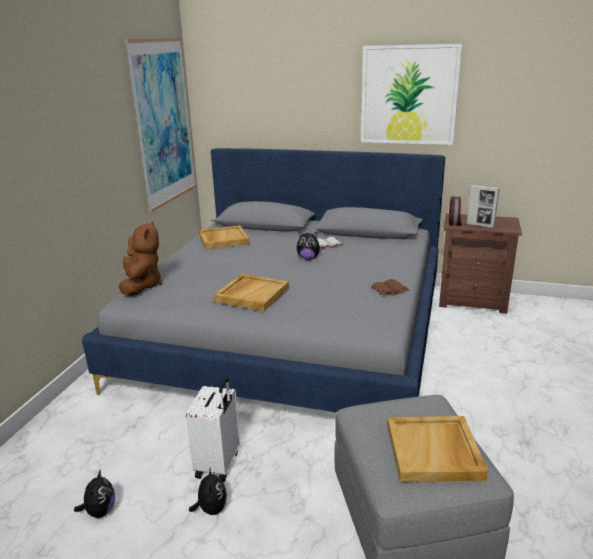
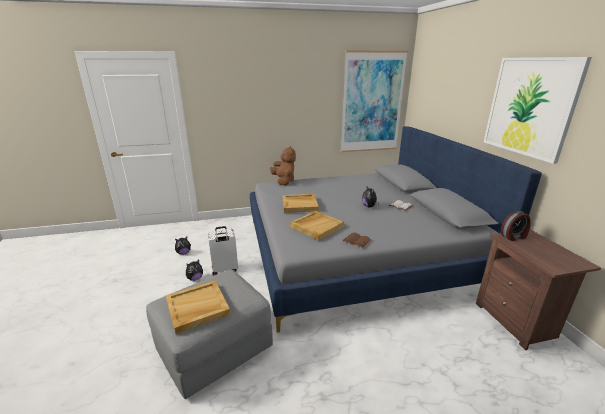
camera: 60 degrees right, 0 degrees up
(141, 286) = (284, 181): brown plush toy -> brown plush toy turned 75 degrees counterclockwise
(223, 239) = (361, 180): beige tray -> beige tray (316, 226)
(480, 225) = (530, 250): picture frame -> none

